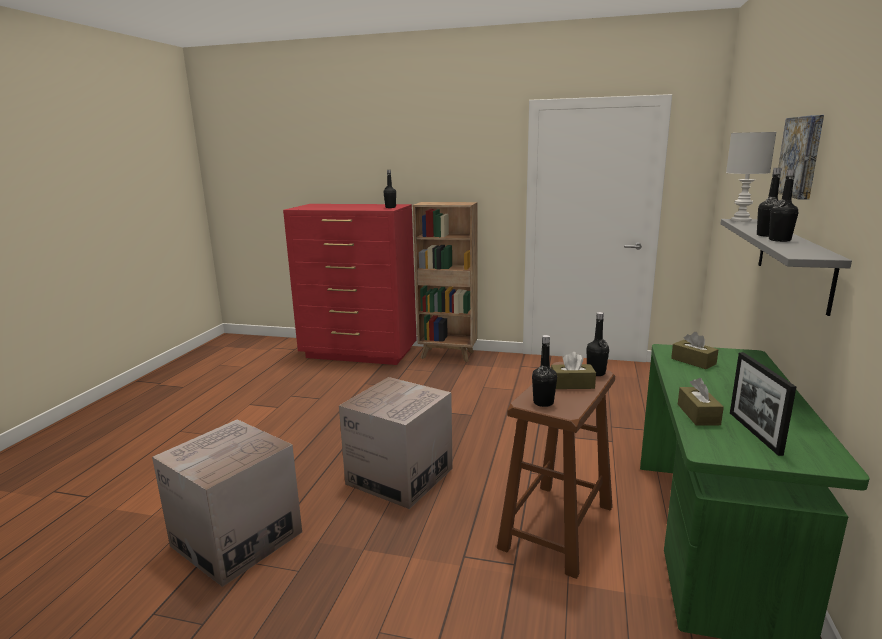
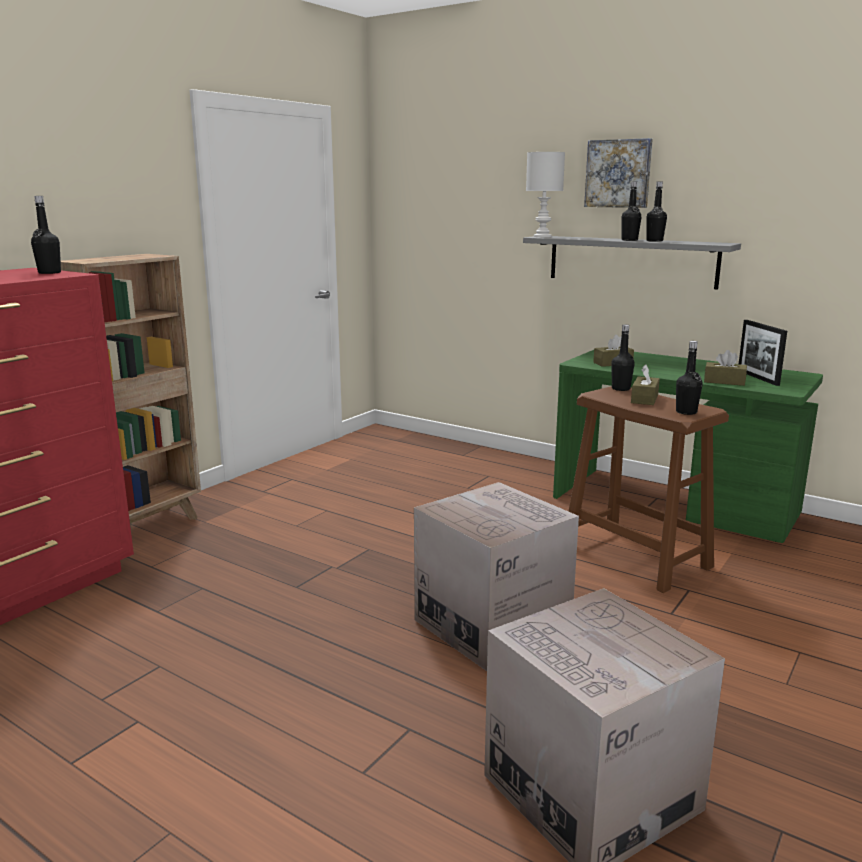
camera: 70 degrees left, 0 degrees up
(754, 433) = (757, 377): picture frame -> picture frame turned 60 degrees clockwise

